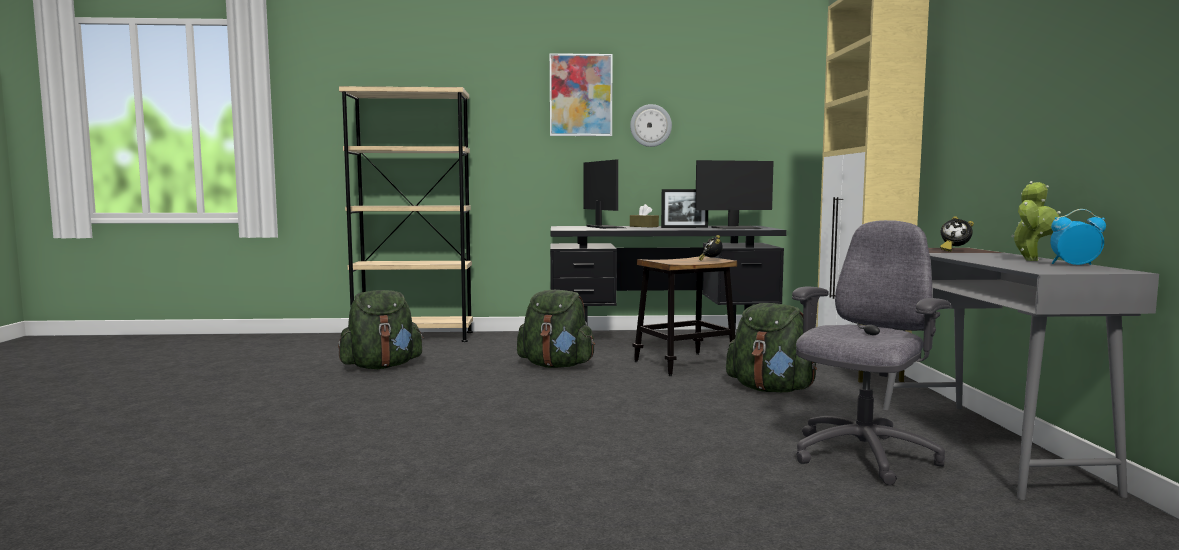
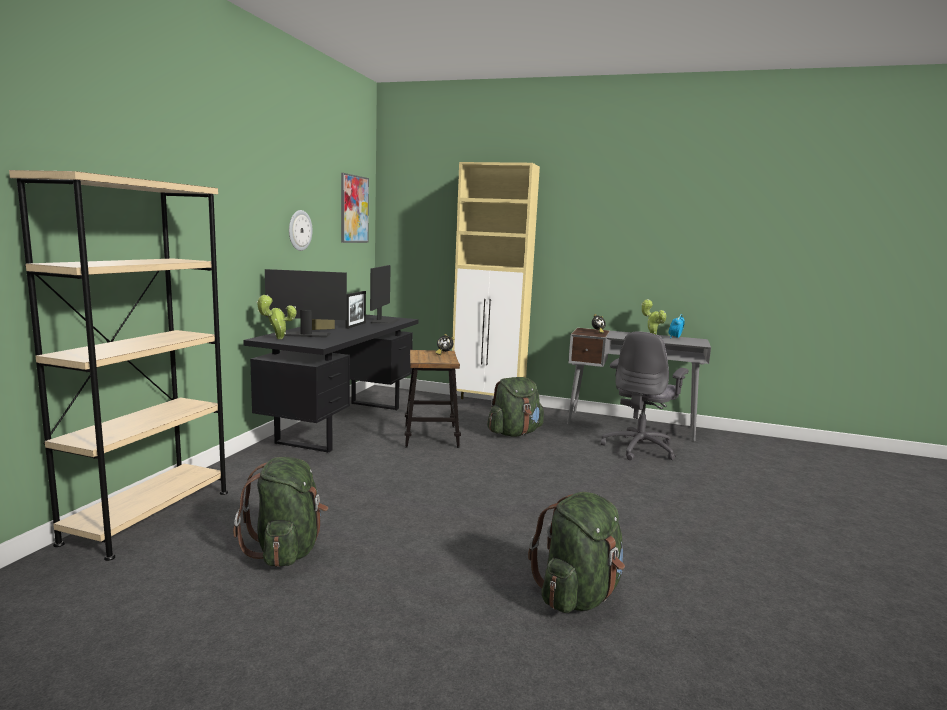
camera: 70 degrees left, 5 degrees up
(556, 366) = (387, 473): green backpack -> green backpack (578, 595)
(570, 226) = (277, 338): none -> potted plant
(581, 95) = (255, 197): picture -> picture (354, 209)
(861, 456) = (639, 448): grey office chair -> grey office chair turned 120 degrees counterclockwise

